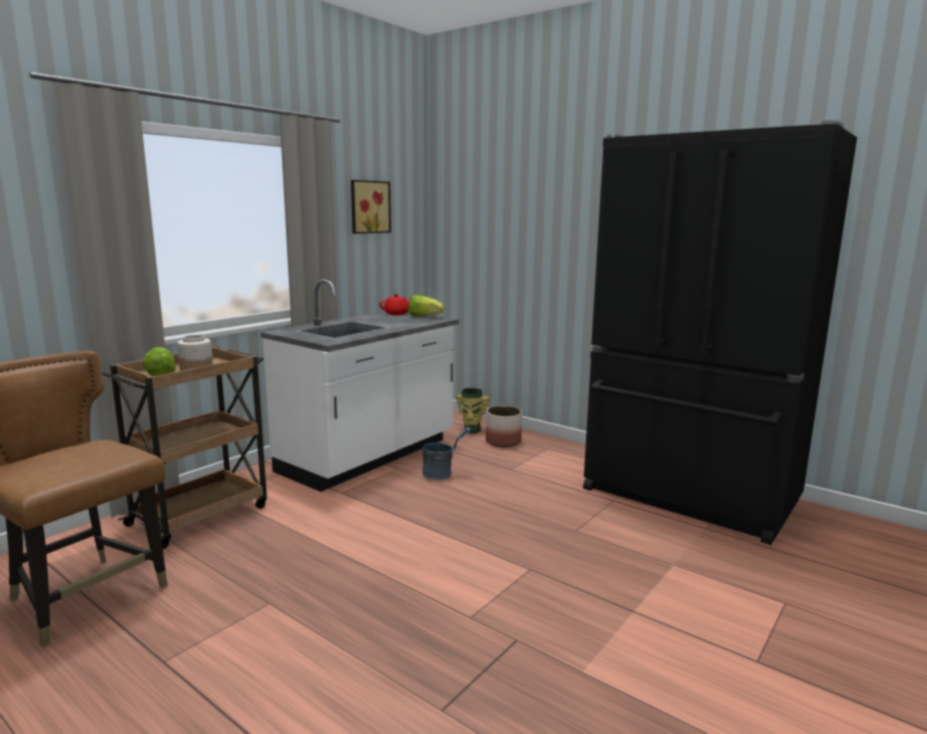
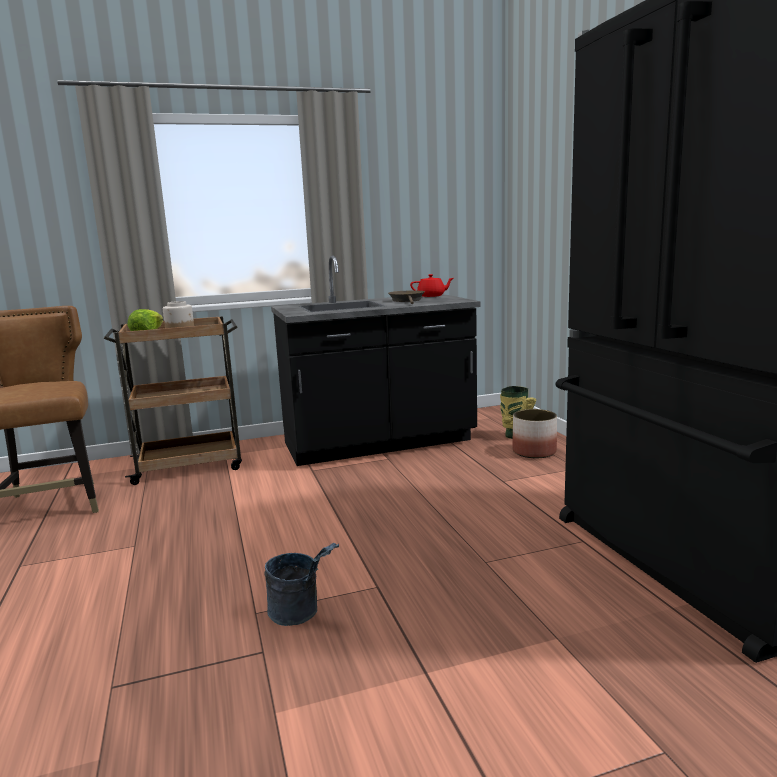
camera: 35 degrees right, 0 degrees up
(369, 207) = (419, 182): picture -> none
(369, 456) = (379, 444): white counter -> black counter
(391, 320) = (407, 300): none -> brown frying pan
(424, 316) = (450, 298): lettuce -> none
(442, 474) = (423, 472): grey bucket -> grey bucket (300, 613)

